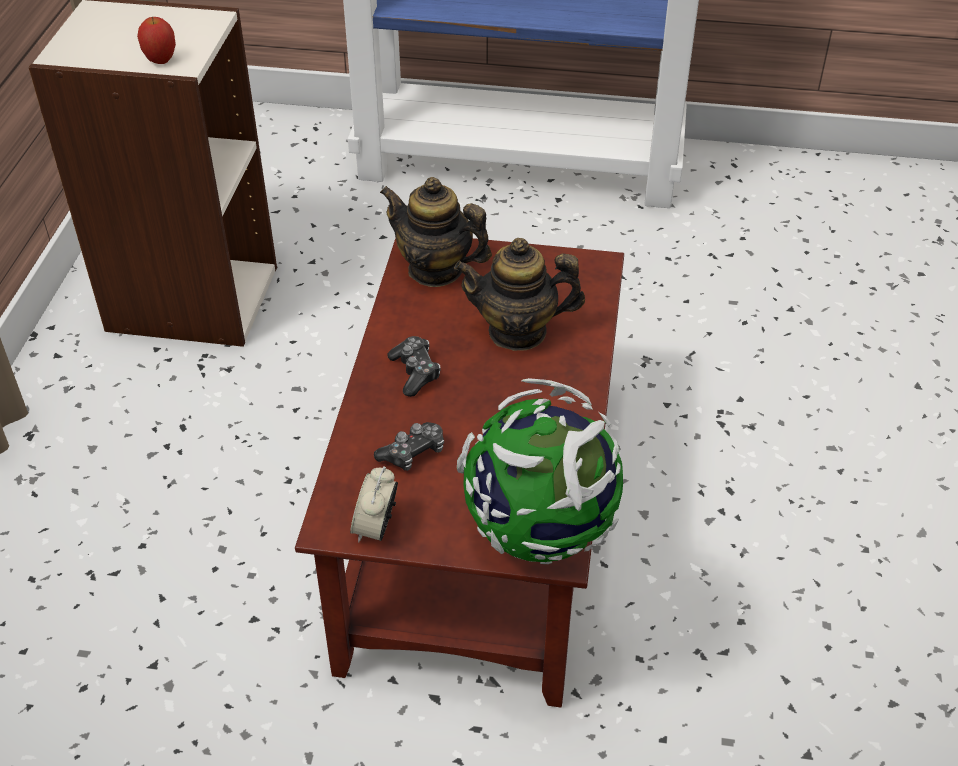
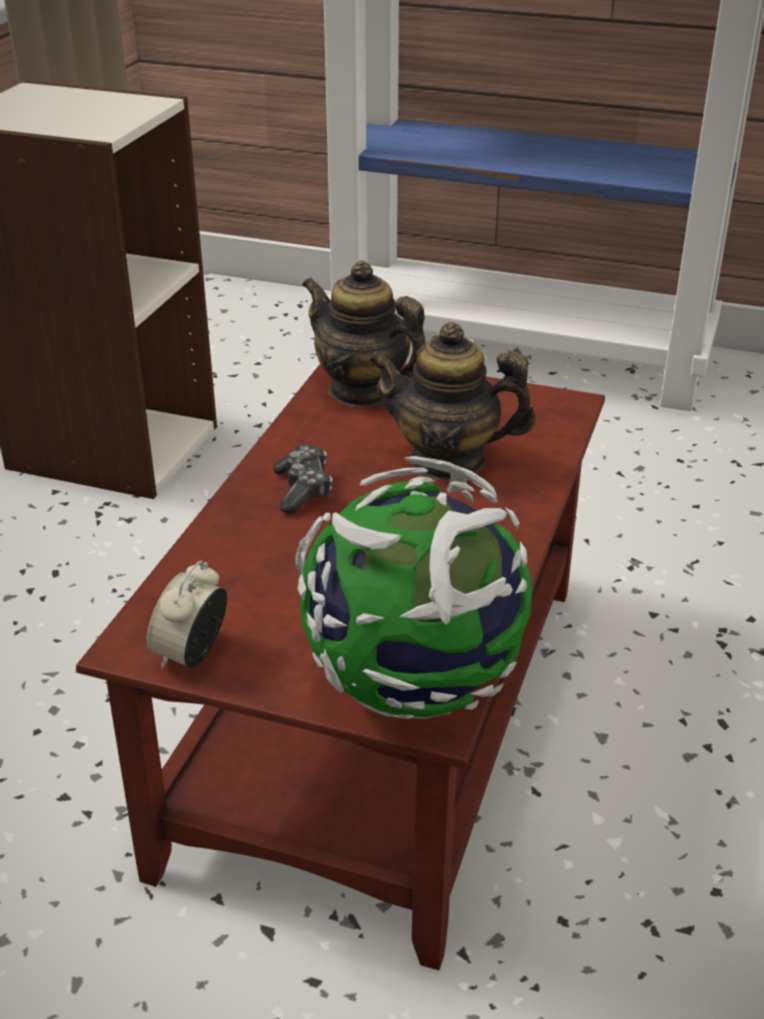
camera: 10 degrees right, 10 degrees down
(161, 61) = (78, 128): apple -> none
(413, 453) = (271, 575): game controller -> none

